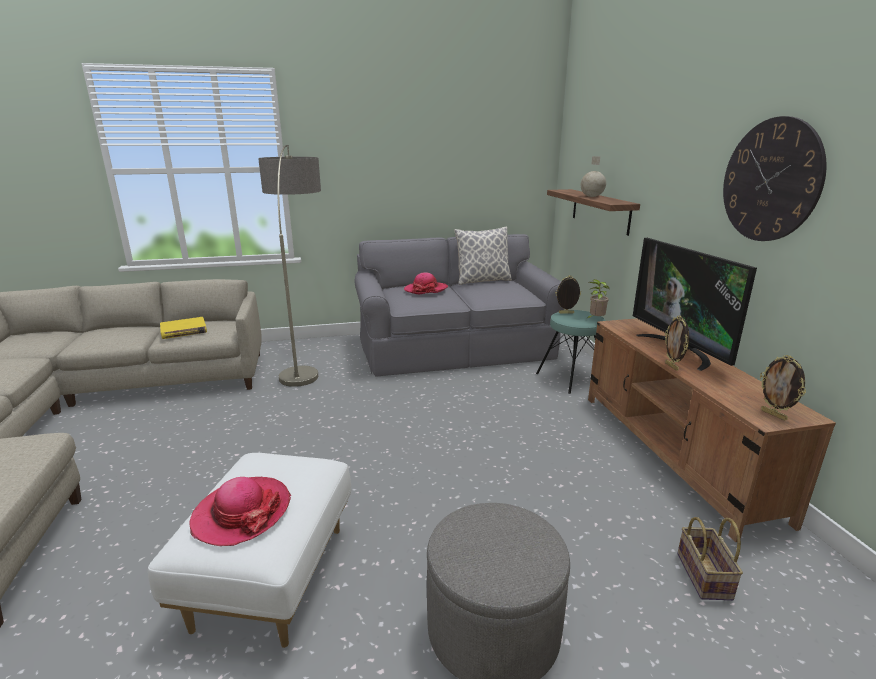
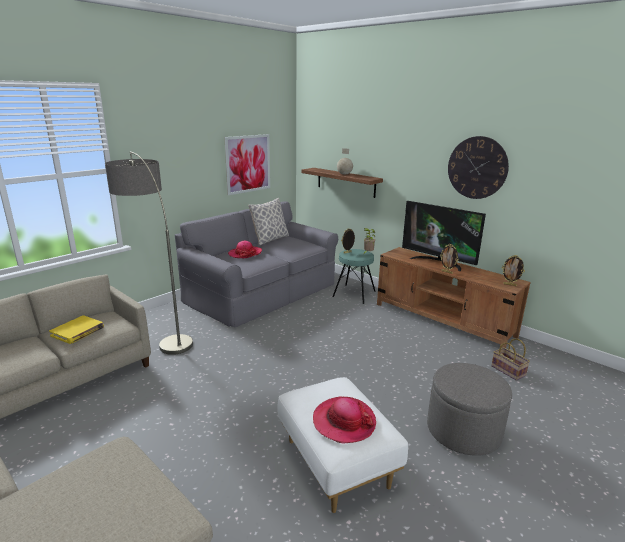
camera: 35 degrees left, 0 degrees up
(473, 177) = (248, 164): none -> picture

